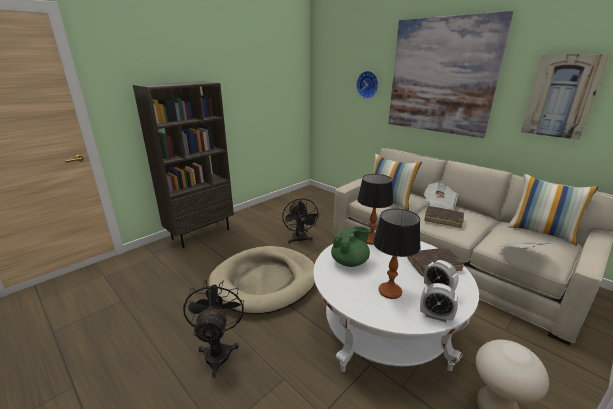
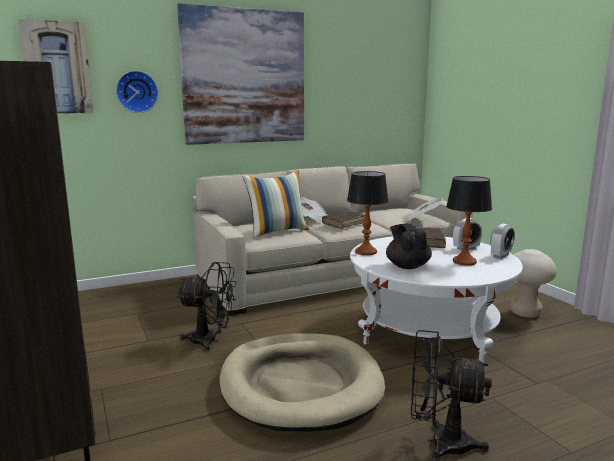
camera: 70 degrees left, 10 degrees down
(350, 262) = (407, 266): green teapot -> black teapot
(541, 232) = (389, 208): pillow -> none
(561, 96) = (351, 91): picture -> picture (57, 68)

